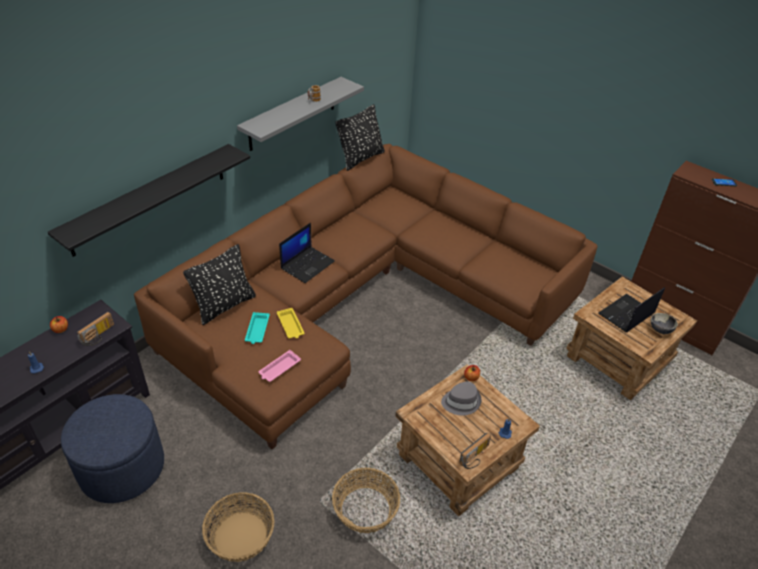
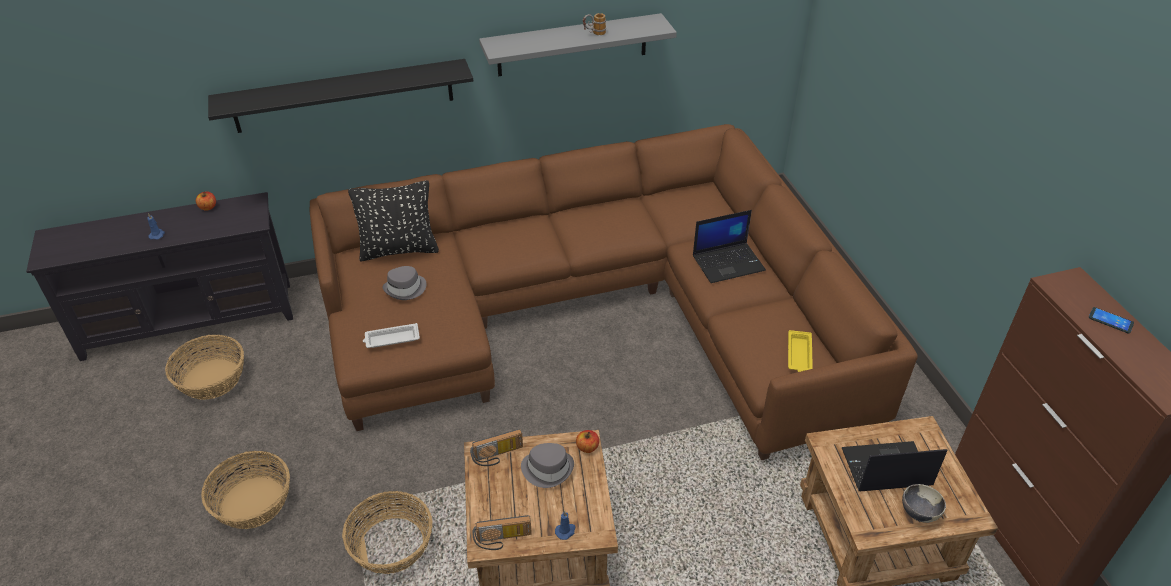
camera: 35 degrees right, 0 degrees up
(99, 336) = (232, 227): radio -> radio (498, 456)
(122, 467) = (212, 378): blue ottoman -> basket
(257, 330) = (406, 289): turquoise tray -> grey hat
(279, 368) = (391, 339): pink tray -> white tray
(290, 326) = (444, 299): yellow tray -> yellow tray (799, 355)
(307, 264) = (525, 239): laptop -> laptop (728, 262)
(361, 158) = (677, 132): black pillow -> none

